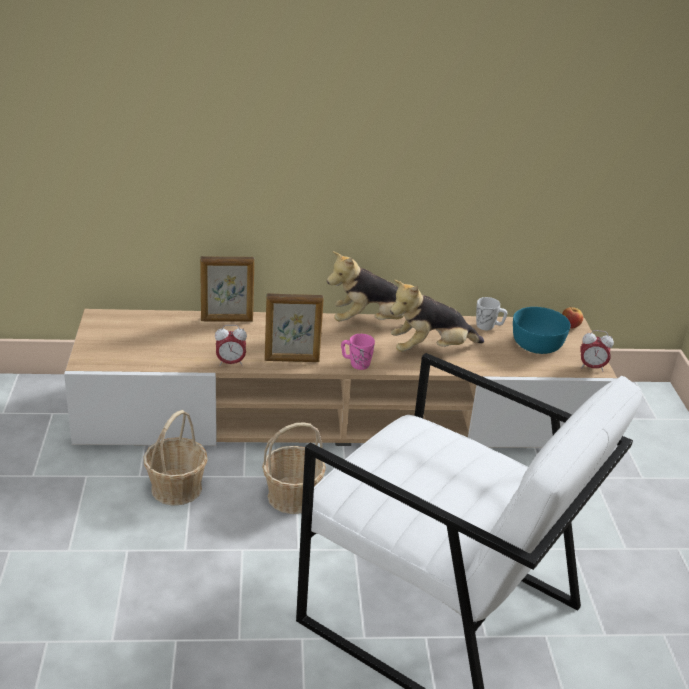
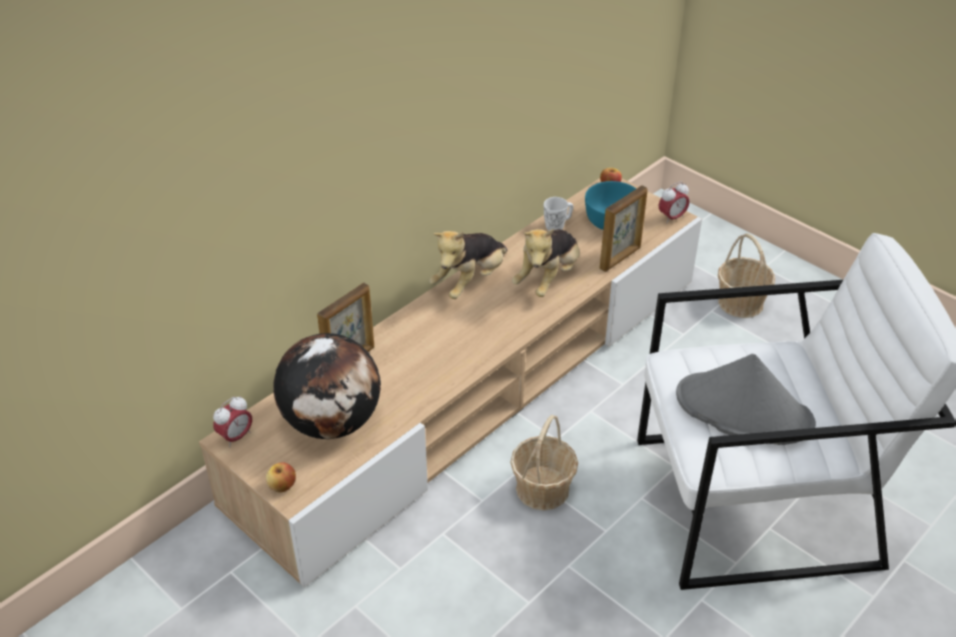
camera: 40 degrees left, 10 degrees up
(88, 353) = (282, 486): none -> apple
(166, 342) = (332, 422): none -> globe
(177, 488) = (446, 554): basket -> basket (740, 302)
(230, 363) = (419, 403): alarm clock -> alarm clock (236, 437)
(292, 360) = (462, 364): picture frame -> picture frame (620, 258)
(356, 364) = (514, 332): pink mug -> none
(410, 476) = (743, 410): none -> grey hat

